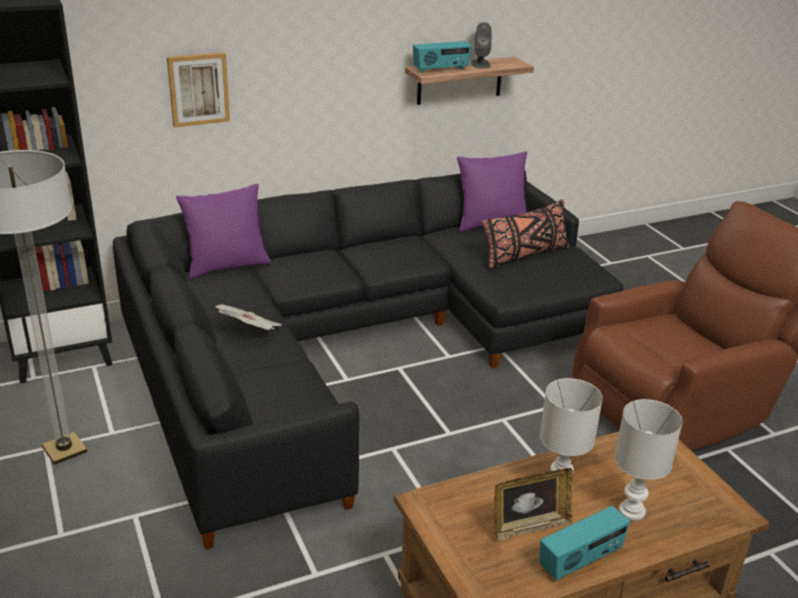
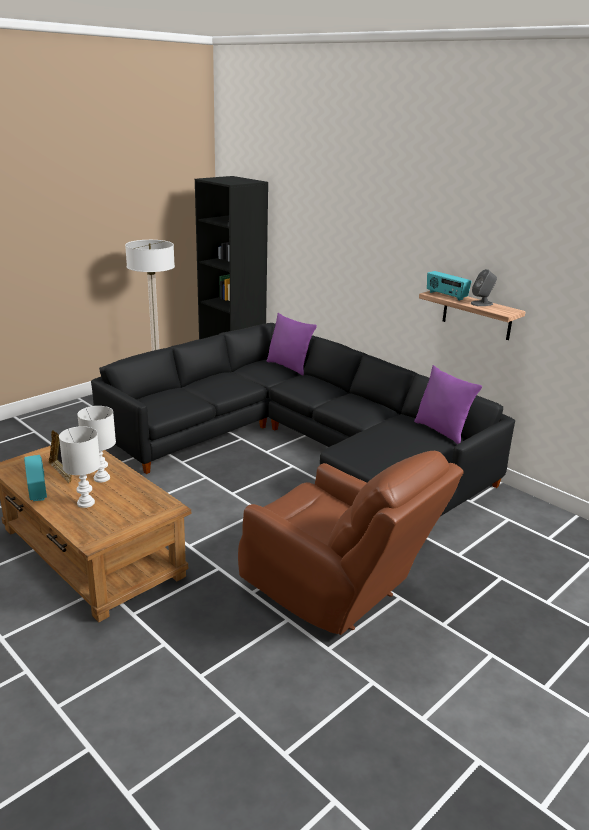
camera: 70 degrees right, 5 degrees down
(198, 89) = (321, 260): picture -> none
(250, 332) = (222, 384): newspaper -> none
(524, 255) = (403, 448): black pillow -> none
(580, 561) = (37, 489): radio -> radio turned 150 degrees counterclockwise

